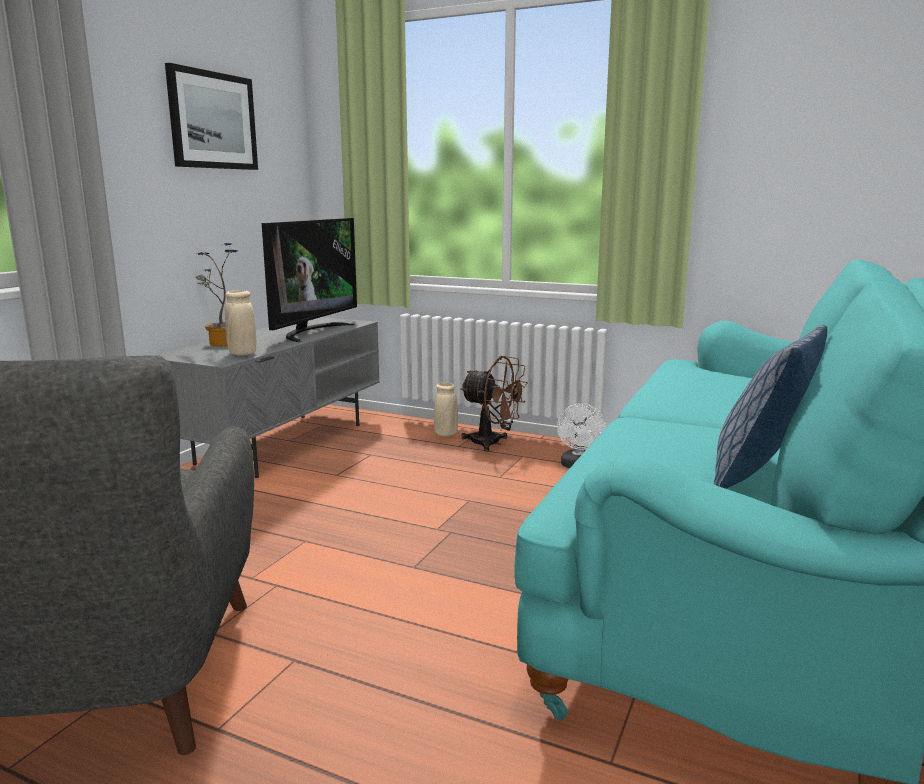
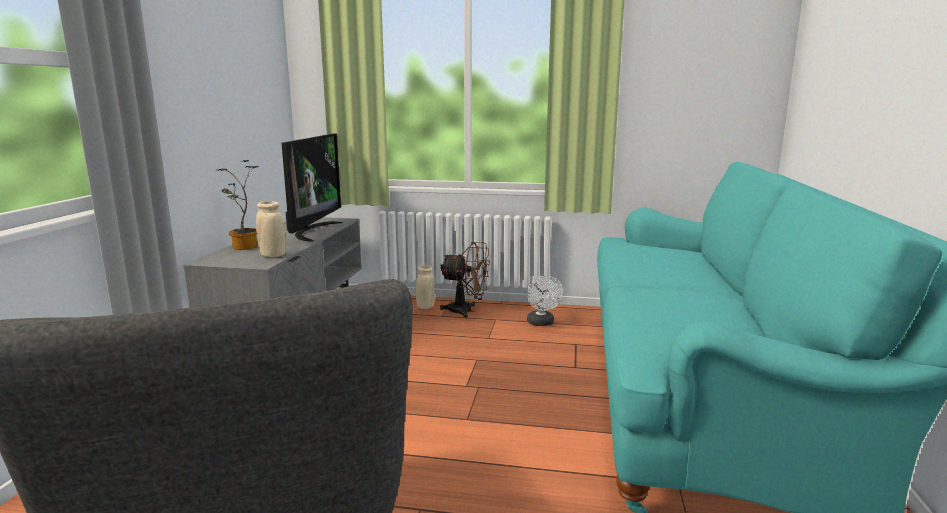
camera: 15 degrees left, 0 degrees up
(213, 120) = (223, 53): picture -> none
(761, 474) = (743, 322): pillow -> none

